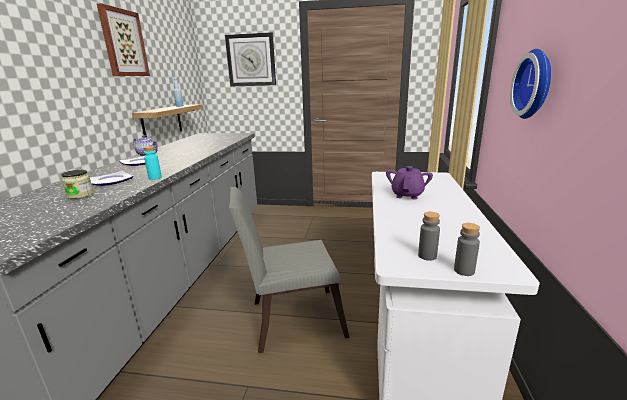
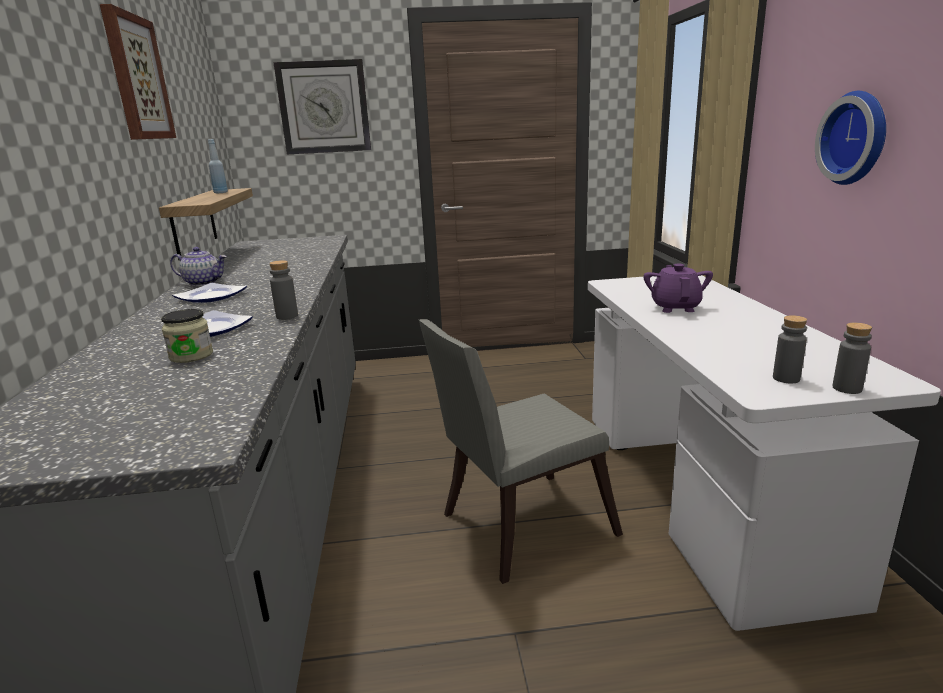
camera: 15 degrees left, 0 degrees up
(155, 178) = (287, 316): turquoise bottle -> grey bottle

